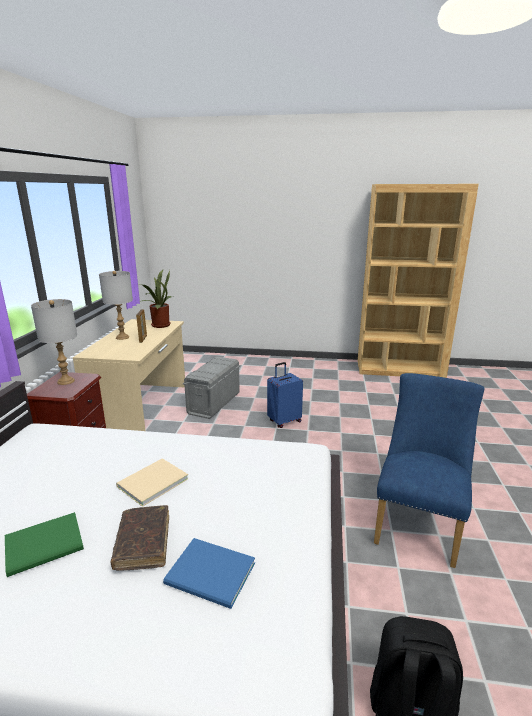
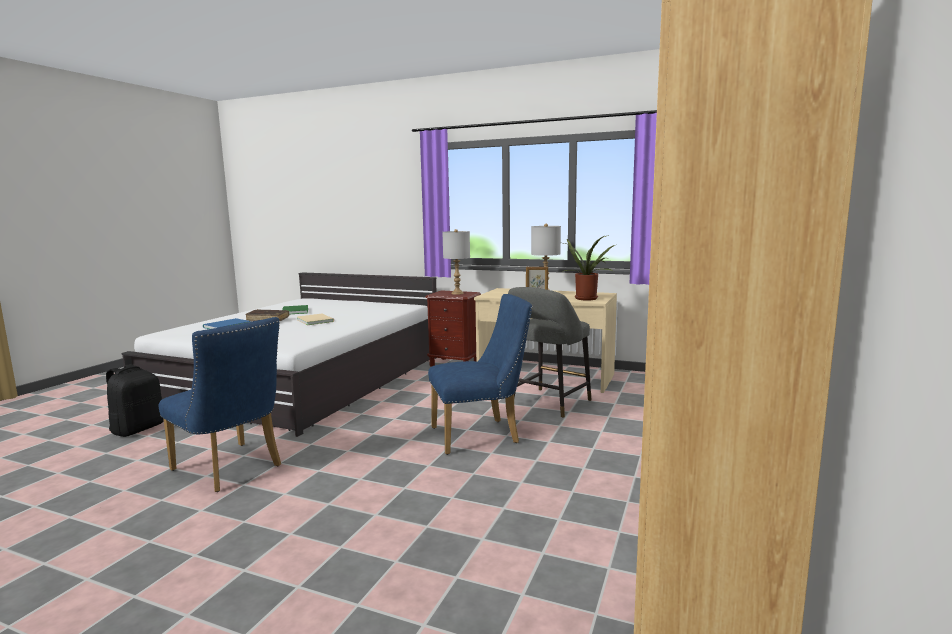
camera: 105 degrees right, 10 degrees down
(214, 403) = (548, 404): grey storage box -> grey stool
(284, 421) = (481, 435): blue suitcase -> blue chair

